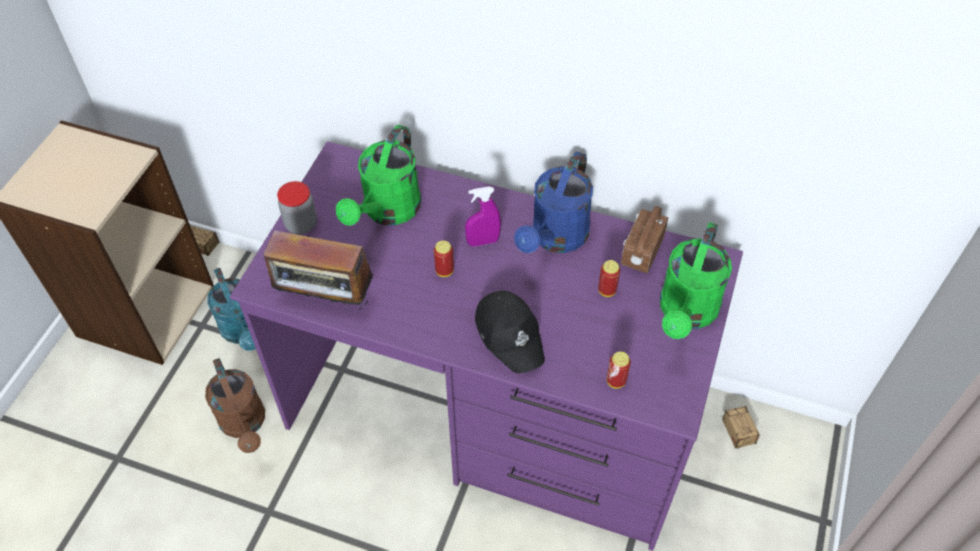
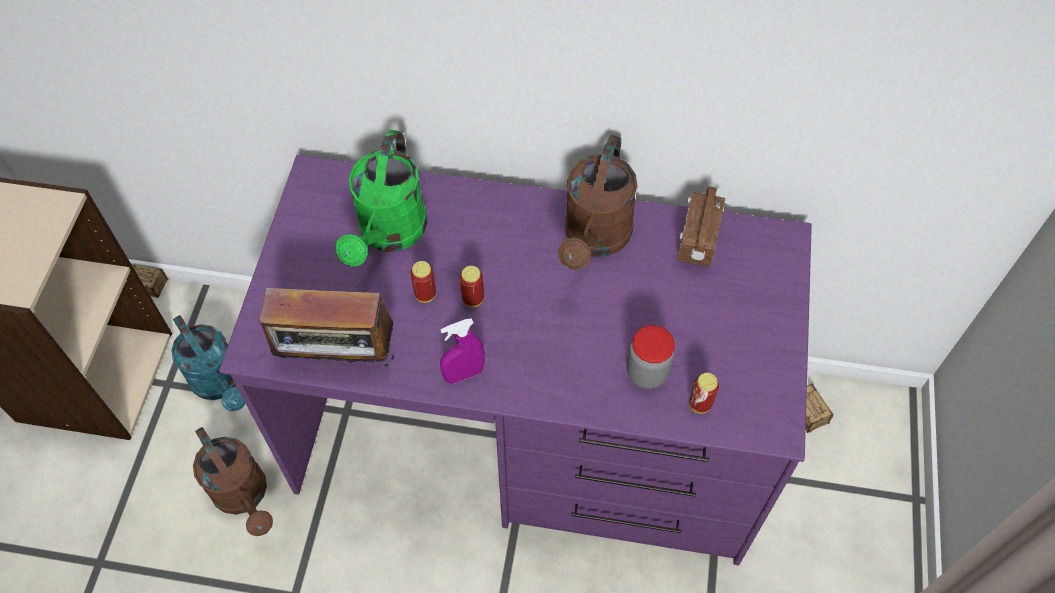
camera: 10 degrees left, 5 degrees up
(301, 224) = (287, 265): jar -> jar (647, 373)
(483, 241) = (510, 255): purple spray bottle -> purple spray bottle (464, 374)
(510, 335) = (567, 366): black cap -> none
(555, 239) = (595, 239): blue watering can -> brown watering can
(607, 290) = (667, 294): can -> can (425, 294)
(686, 313) = (763, 309): green watering can -> none

